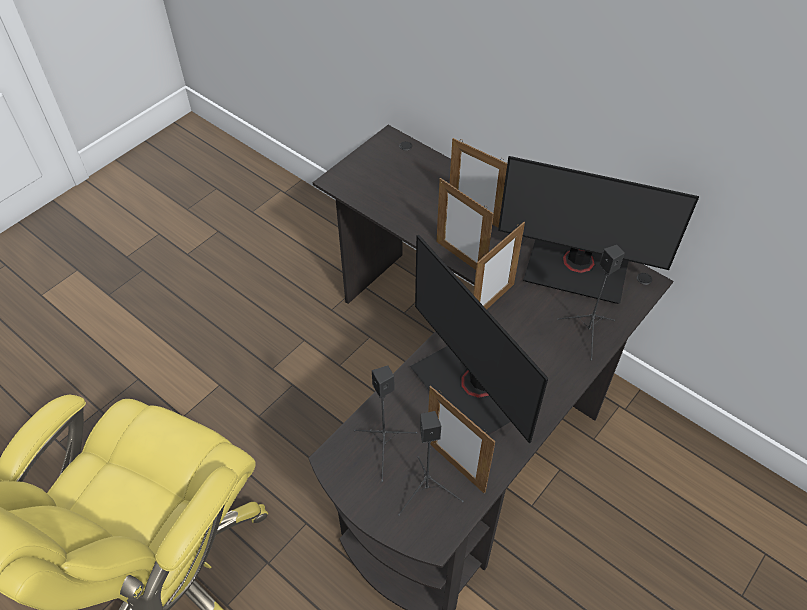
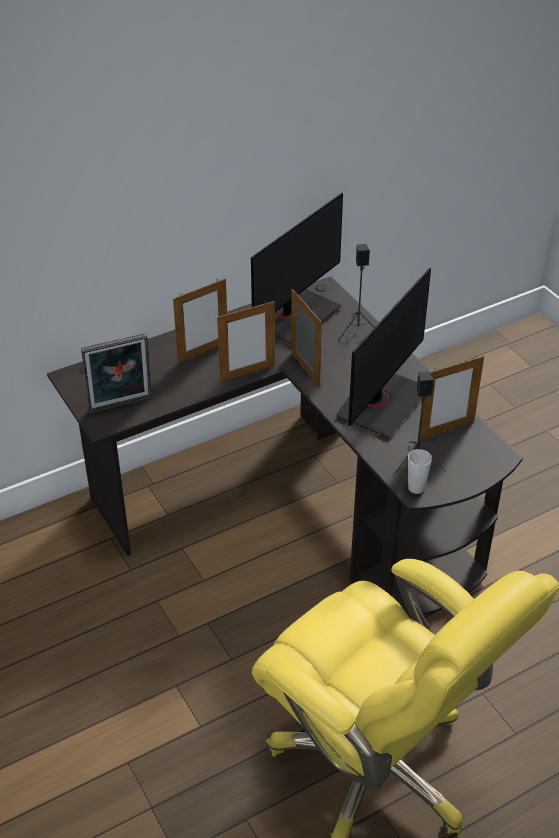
camera: 70 degrees left, 10 degrees down
(342, 458) = (416, 488): none -> cup
(366, 184) = (121, 406): none -> picture frame
(427, 490) = (461, 449): black speaker -> none
(471, 388) = (381, 403): monitor -> monitor turned 45 degrees counterclockwise

